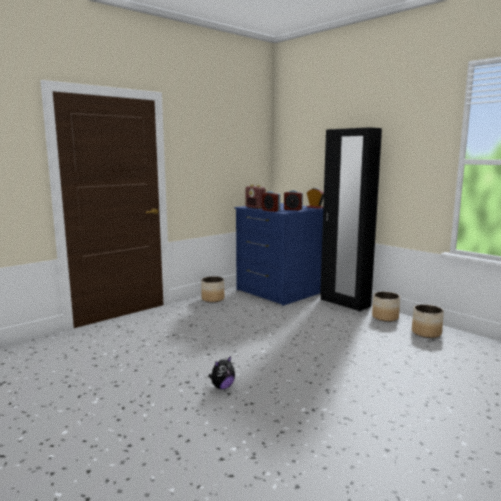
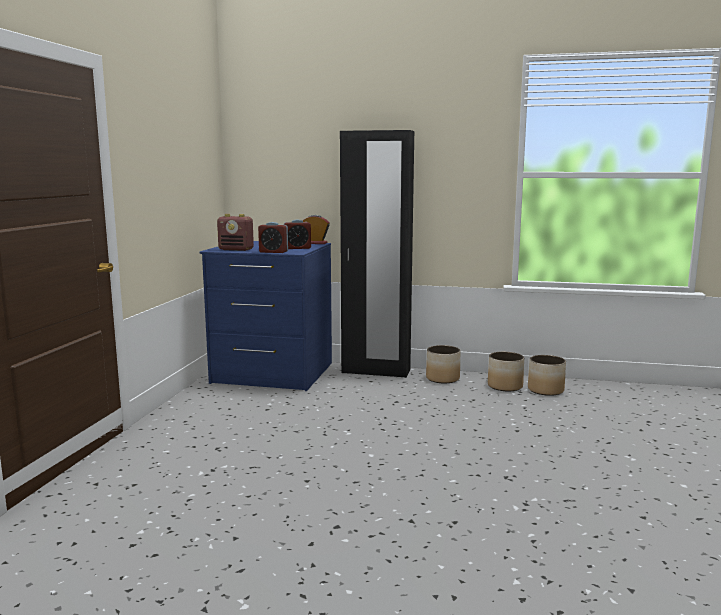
camera: 35 degrees left, 0 degrees up
(213, 299) = (193, 404): planter -> planter (545, 390)
(222, 387) = (391, 516): plush toy -> none

